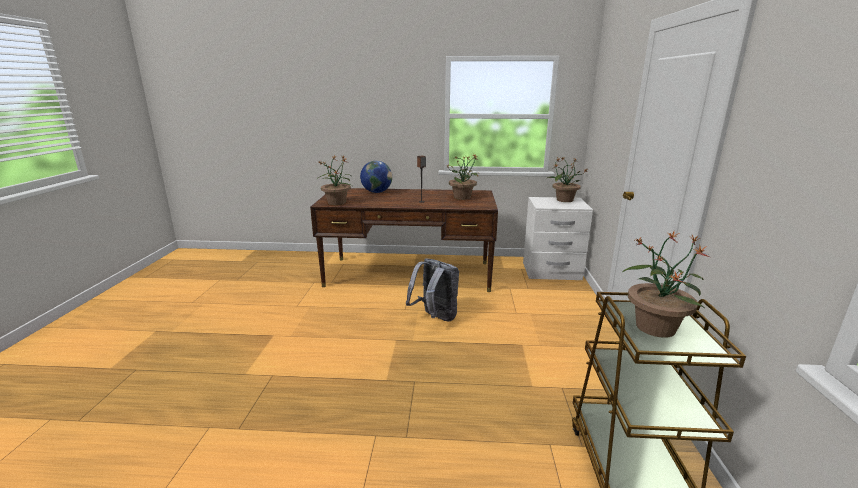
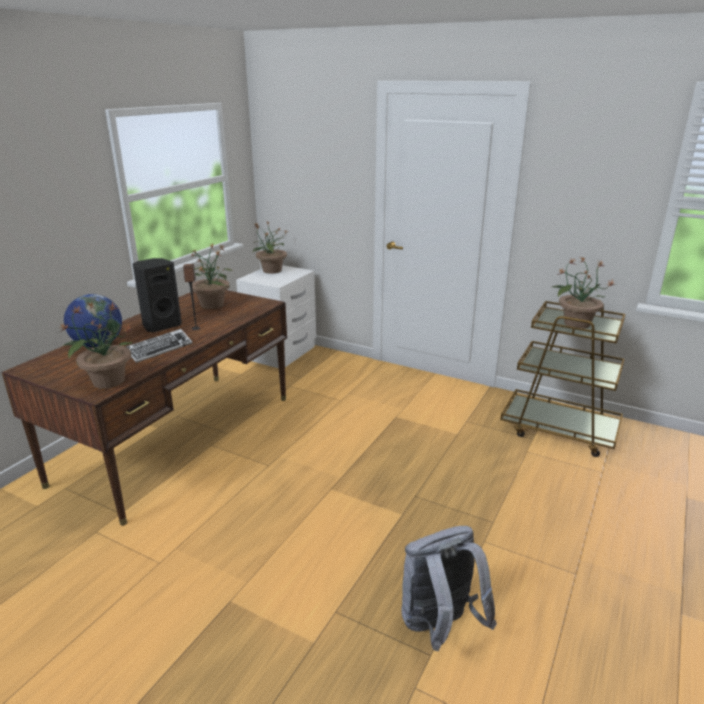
camera: 65 degrees left, 5 degrees up
(383, 202) = (159, 349): none -> keyboard
(415, 195) = (161, 325): none -> black speaker
(435, 318) = (307, 449): grey backpack -> grey backpack (439, 627)

